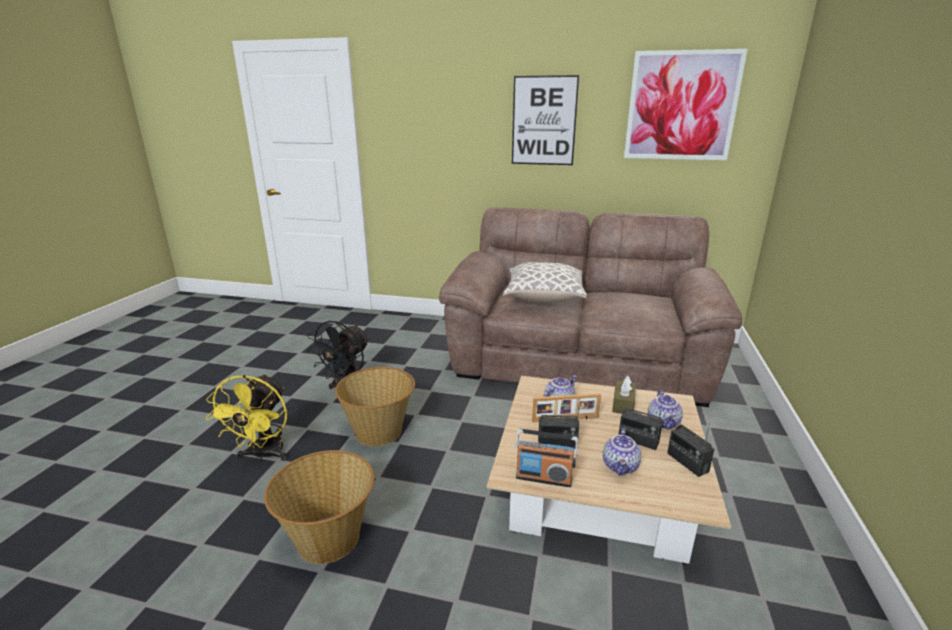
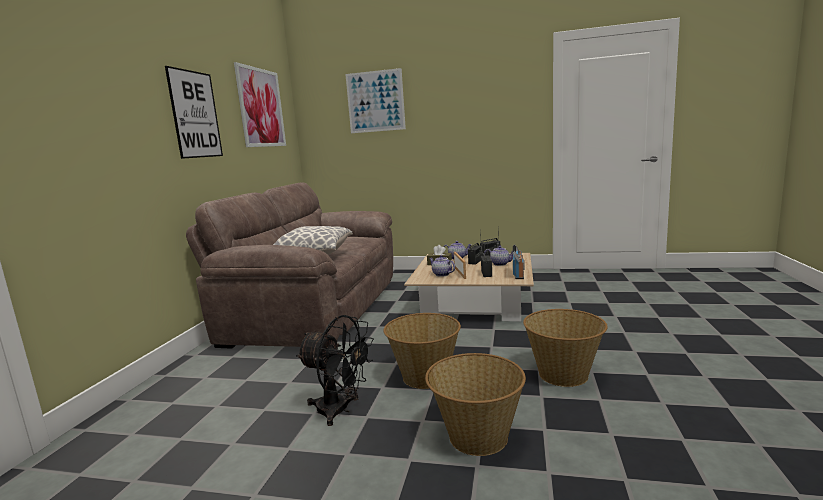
camera: 90 degrees left, 10 degrees down
(264, 455) = (477, 437): yellow fan -> basket
(851, 102) = (375, 101): none -> picture

